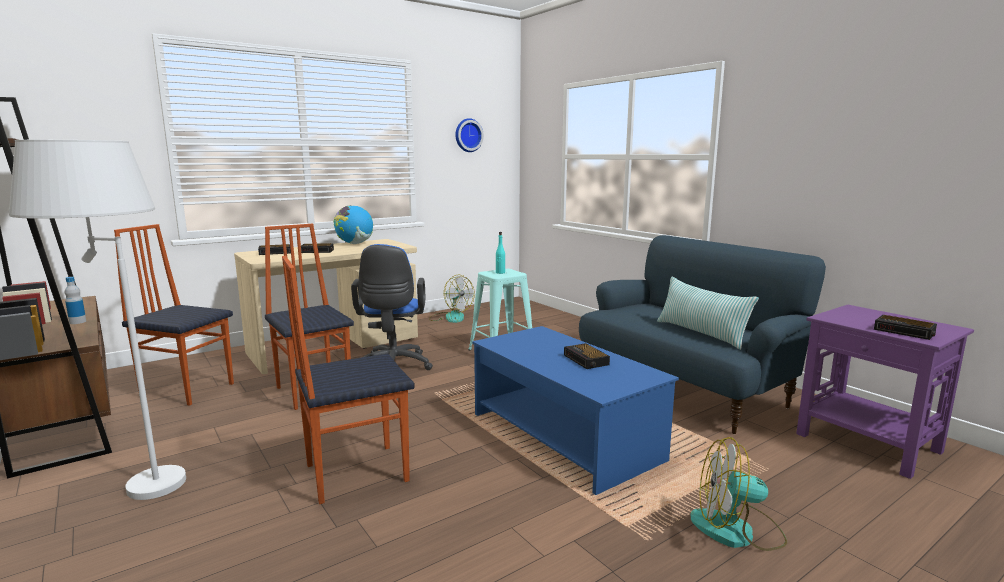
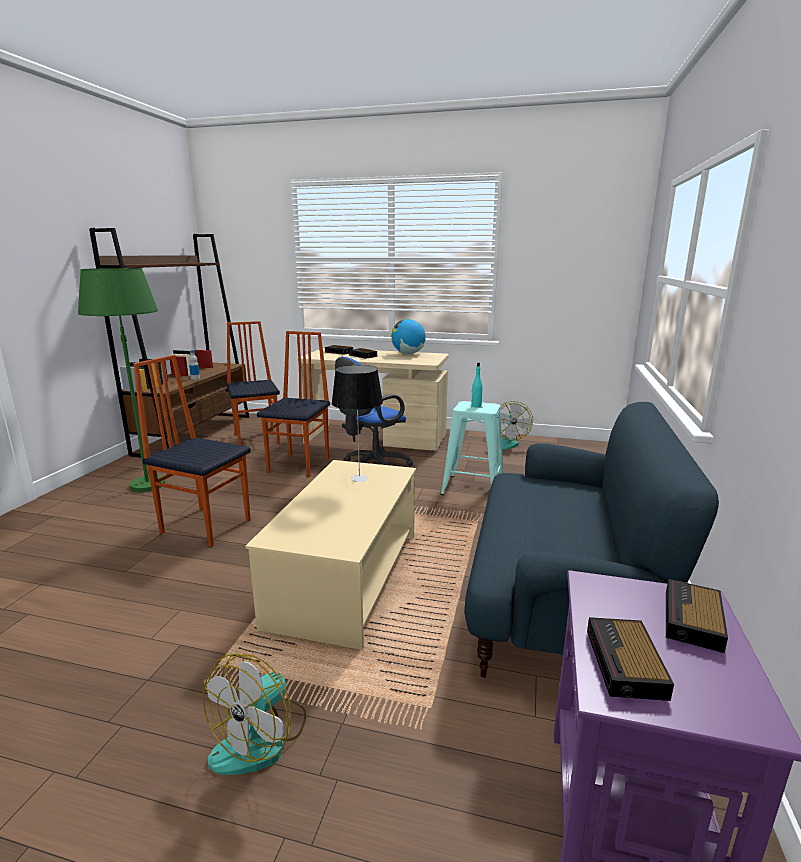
camera: 50 degrees right, 5 degrees up
(132, 481) = (146, 478): white floor lamp -> green floor lamp
(467, 135) = (567, 250): wall clock -> none
(532, 343) = (359, 478): none -> table lamp
(565, 437) = (346, 578): blue coffee table -> beige coffee table
(586, 360) = (347, 510): alarm clock -> alarm clock (692, 621)
(701, 333) = (533, 540): pillow -> none
(737, 530) = (261, 738): fan -> fan turned 120 degrees counterclockwise

